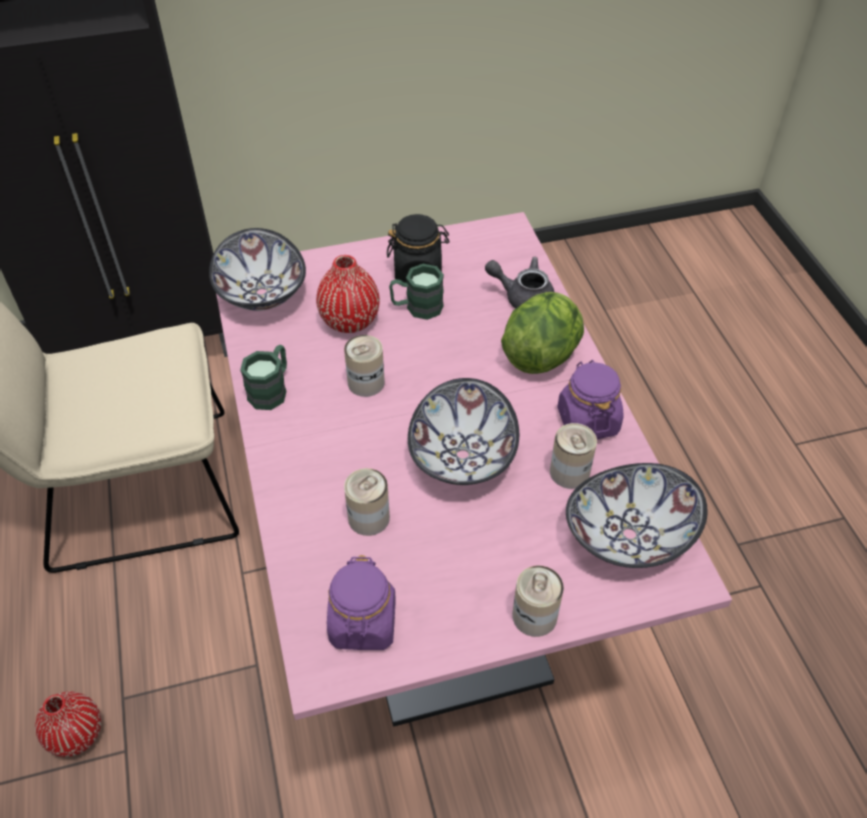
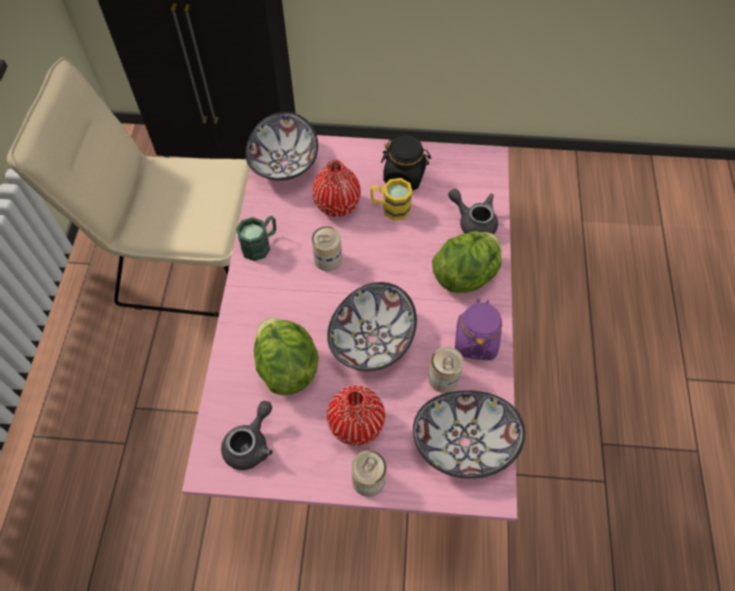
camera: 20 degrees right, 10 degrees up
(76, 734) = (100, 422): red vase -> red vase (356, 425)
(363, 623) = (251, 444): purple jar -> grey teapot
(368, 518) = (286, 366): can -> lettuce
(417, 307) = (390, 208): green mug -> yellow mug

